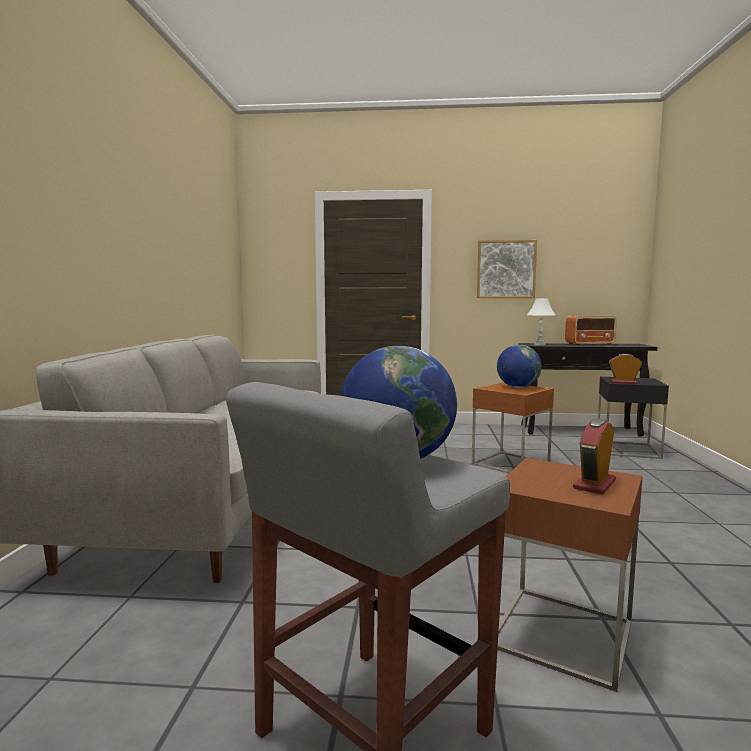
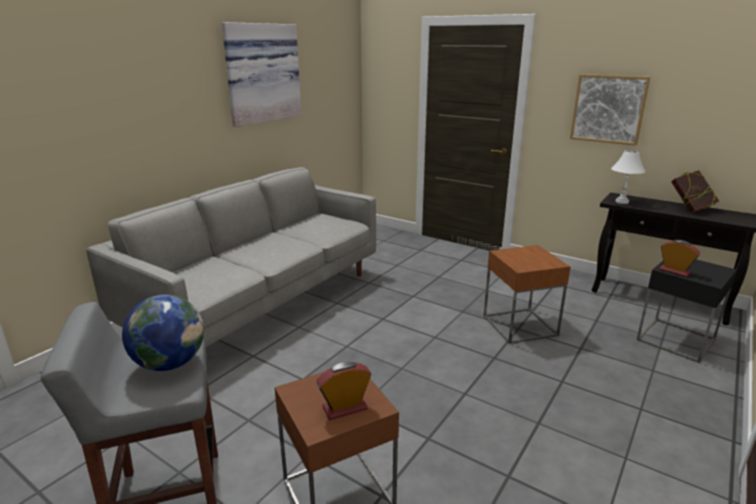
camera: 30 degrees right, 15 degrees up
(172, 219) = (261, 73): none -> picture
(517, 387) = (535, 257): globe -> none
(590, 344) = (690, 209): radio -> book

